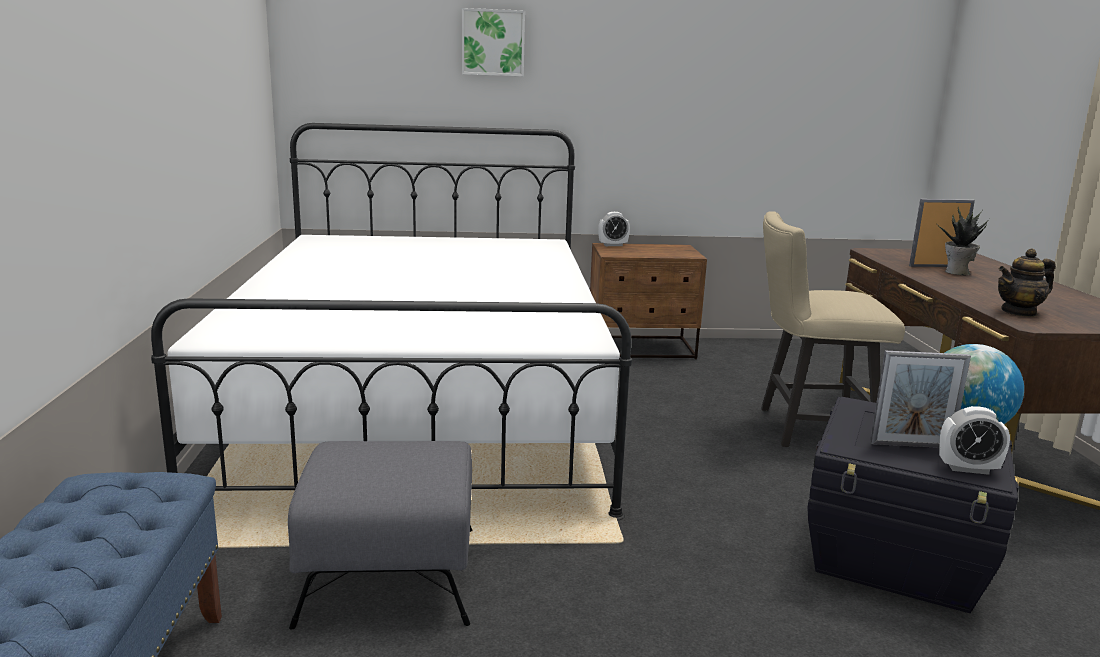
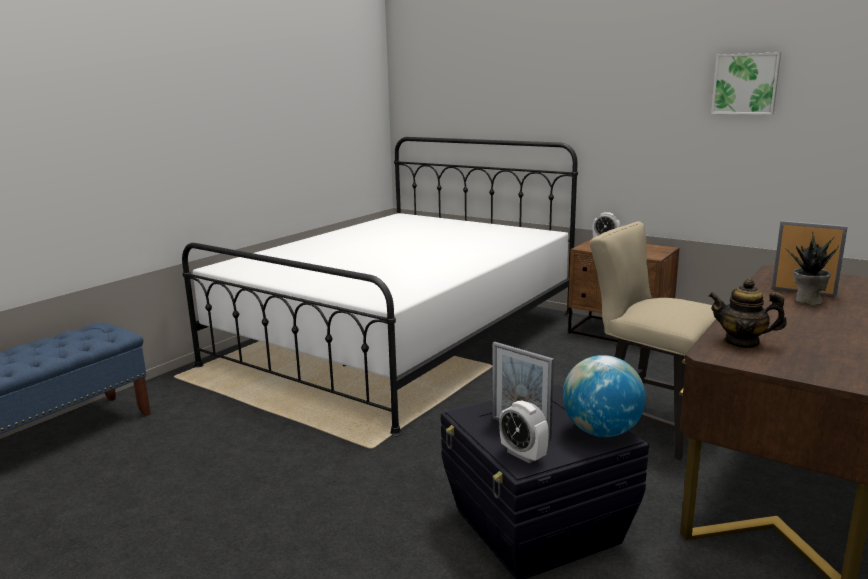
camera: 40 degrees right, 0 degrees up
(391, 575) = (237, 422): grey ottoman -> none
(493, 42) = (521, 74): picture -> picture (745, 84)

